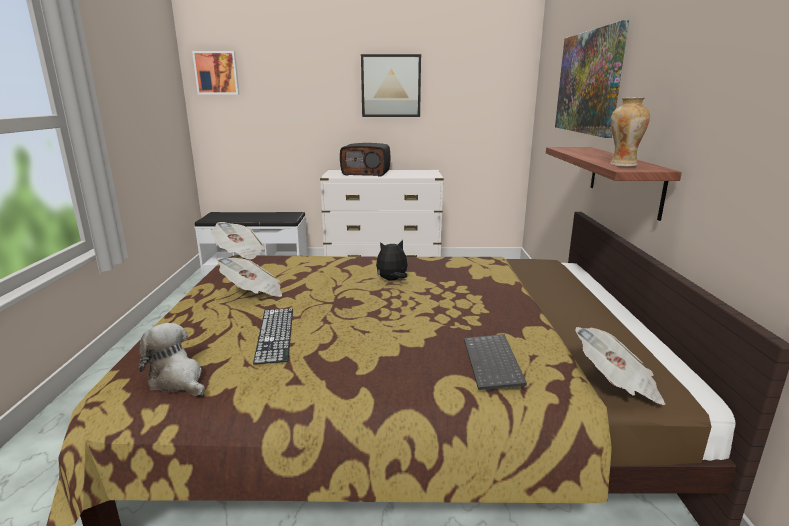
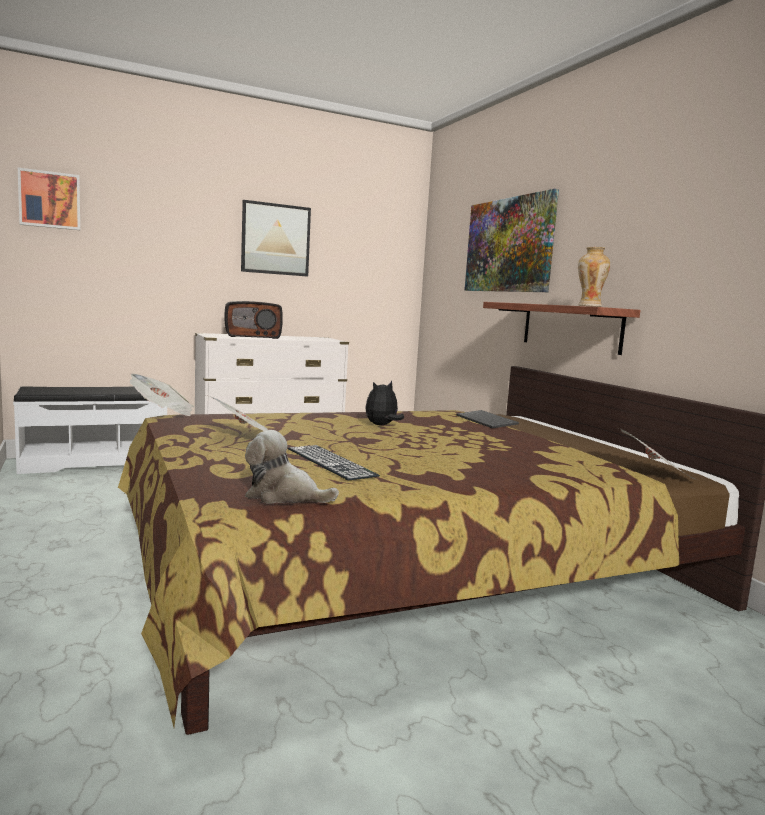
camera: 25 degrees left, 10 degrees down
(494, 363) = (559, 466): keyboard -> keyboard (487, 421)

